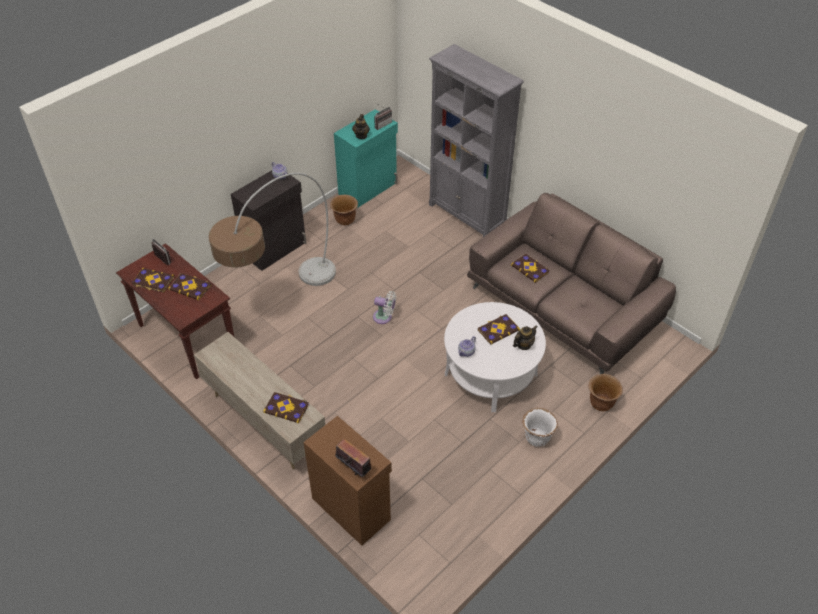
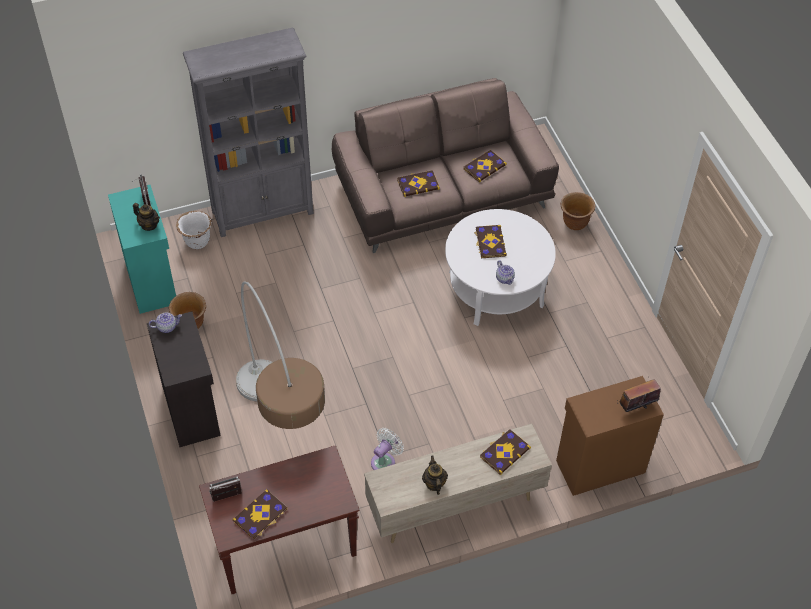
camera: 65 degrees left, 5 degrees up
(190, 287) = (294, 479): book -> book (484, 166)
(384, 317) = (368, 345): white fan -> white fan (385, 461)
(523, 345) = (520, 232): teapot -> teapot (434, 483)
(536, 438) = (589, 287): white planter -> white planter (197, 242)

